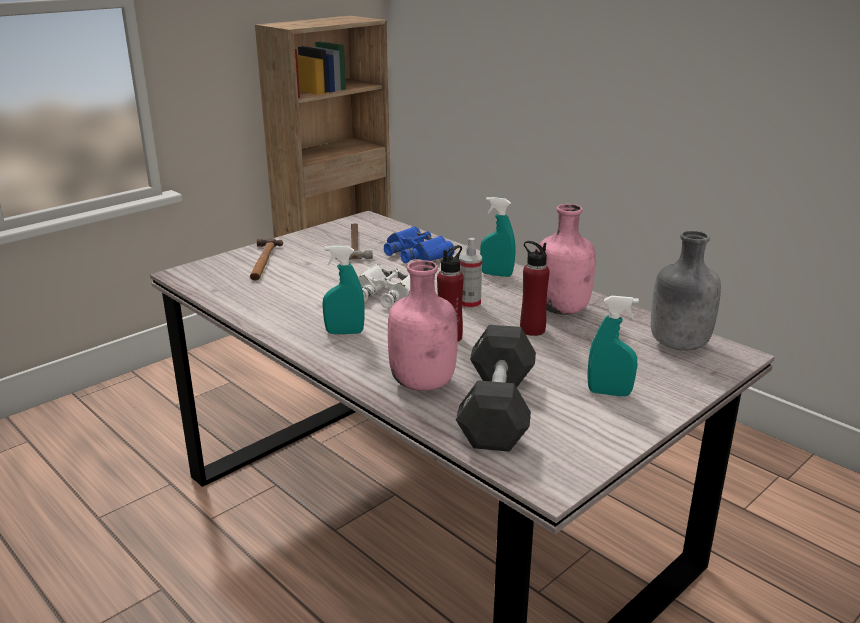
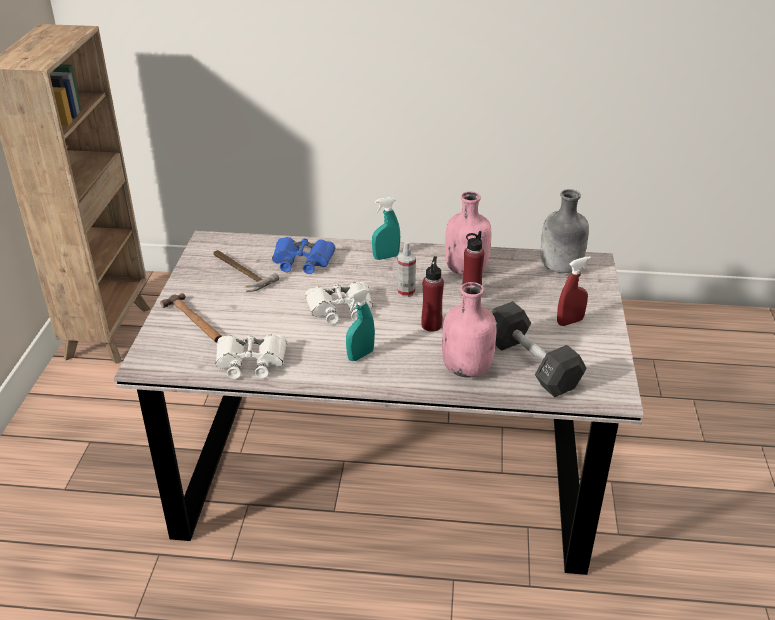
camera: 40 degrees left, 10 degrees up
(253, 301) = (251, 361): none -> white binoculars
(609, 393) = (570, 321): turquoise spray bottle -> red spray bottle

